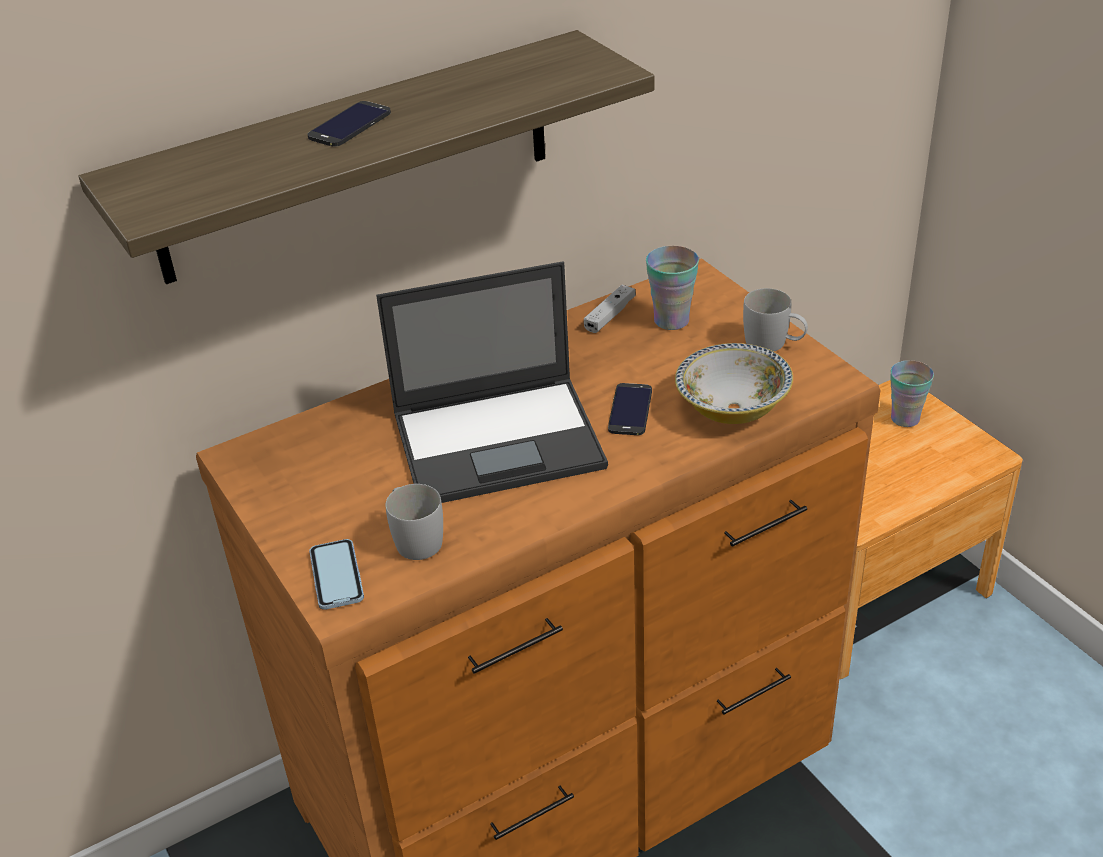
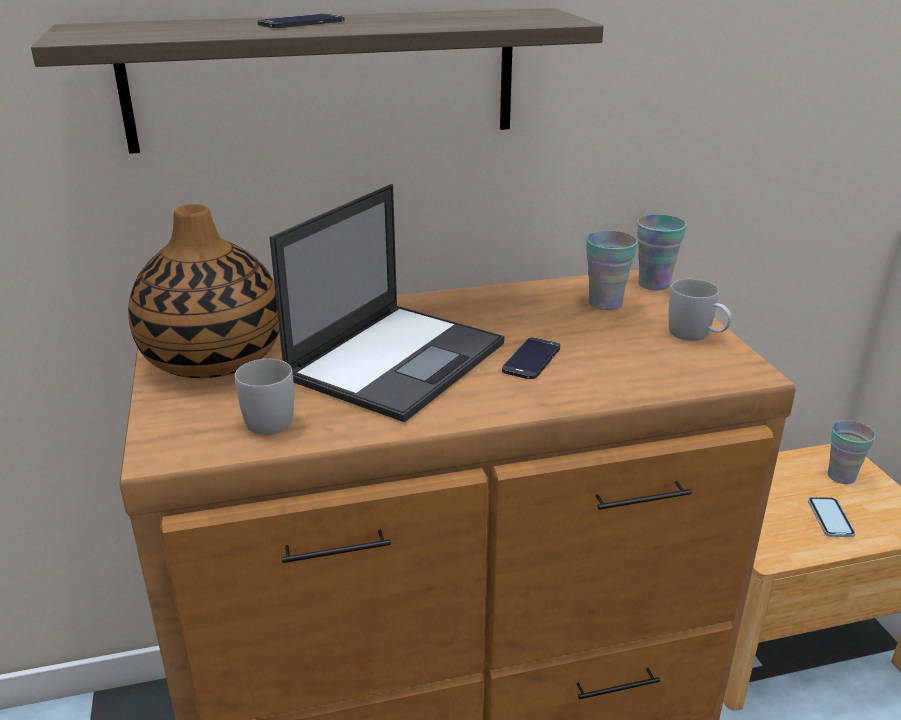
camera: 15 degrees right, 10 degrees down
(310, 481) = (213, 357): none -> vase
(336, 576) = (177, 431): phone -> phone (830, 518)
(500, 440) = (398, 359): laptop -> laptop turned 60 degrees counterclockwise
(610, 315) = (550, 291): white game controller -> none
(709, 283) = (654, 284): none -> cup
(732, 408) = (632, 375): bowl -> none

